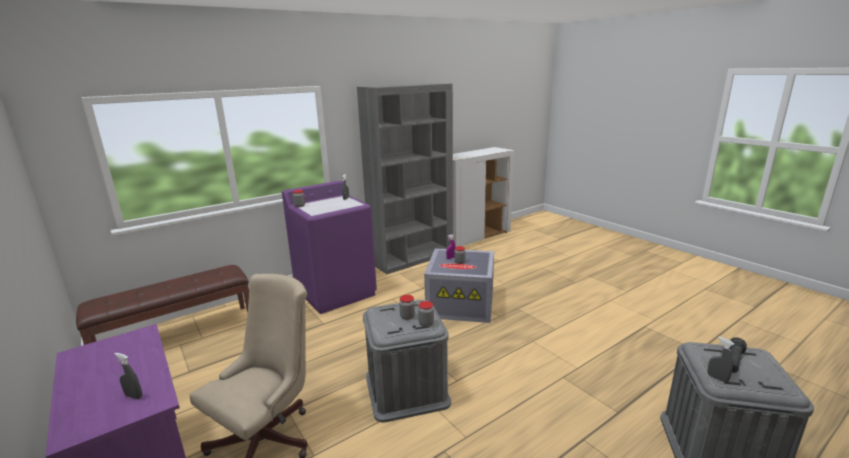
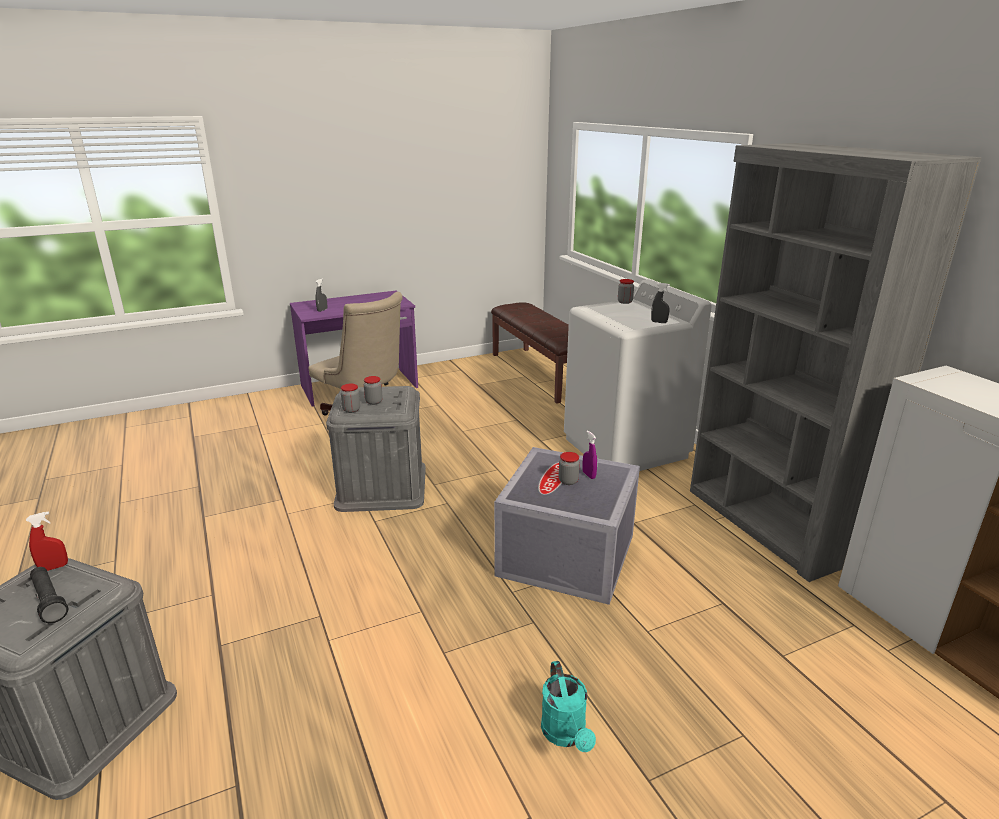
camera: 100 degrees right, 5 degrees up
(336, 292) = (626, 448): purple washing machine -> white washing machine
(572, 296) = (566, 735): none -> turquoise watering can
(717, 378) = (54, 567): grey spray bottle -> red spray bottle

